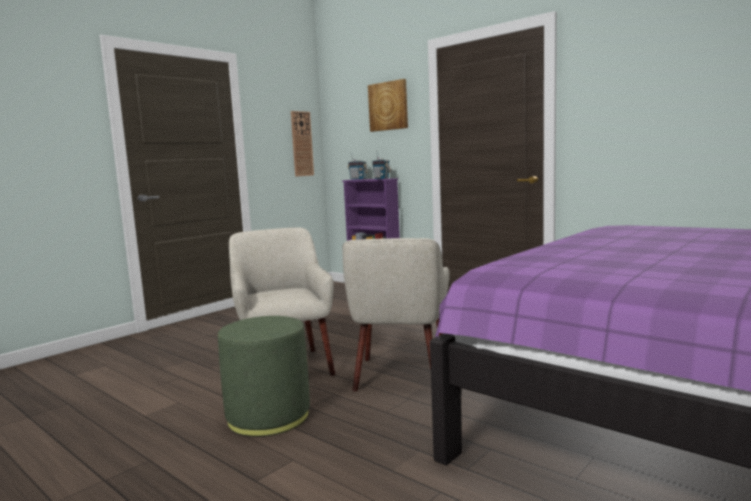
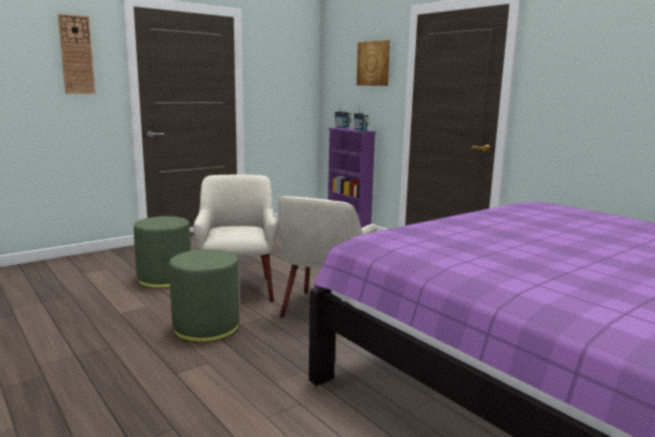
camera: 10 degrees right, 5 degrees up
(186, 367) = (165, 278): none -> green ottoman
(302, 144) = (298, 91): wall clock -> wall clock (76, 55)

